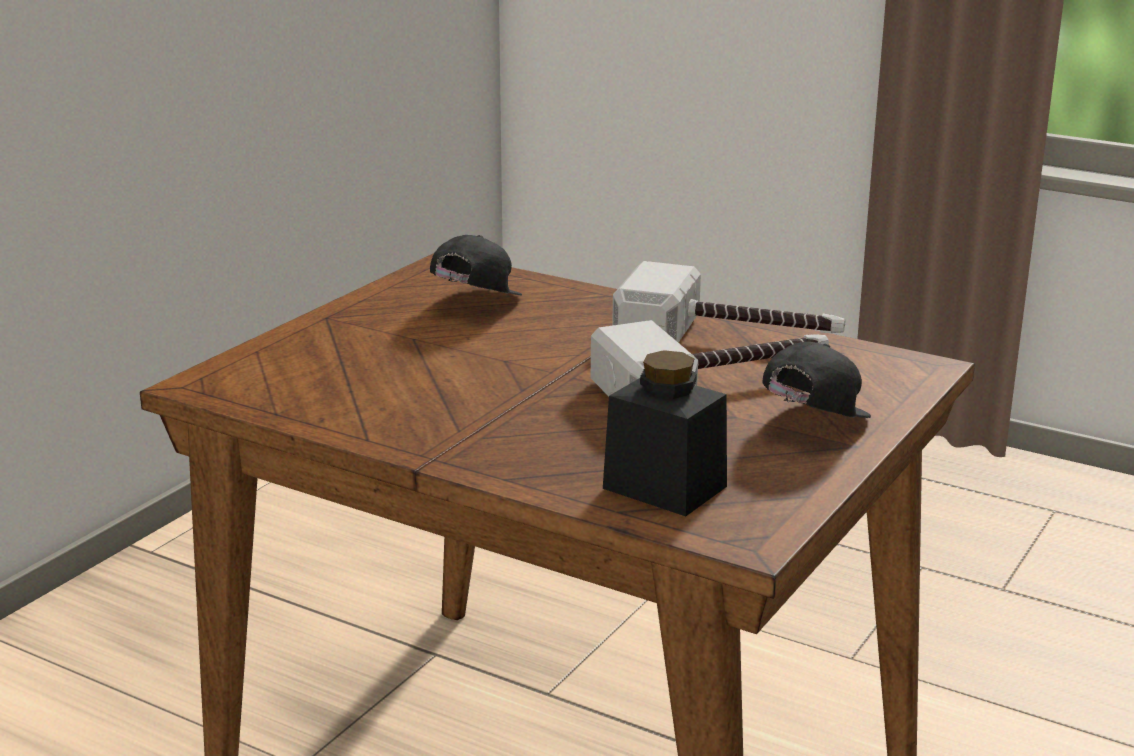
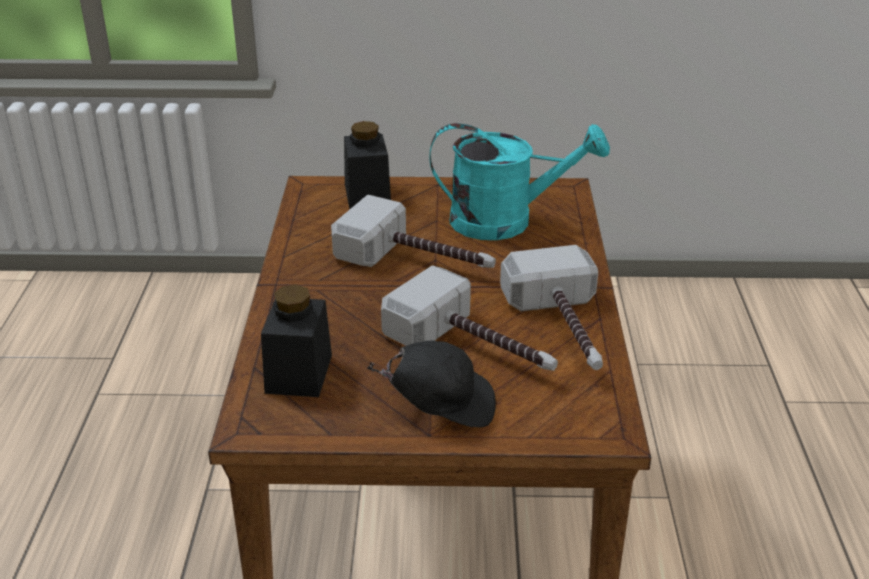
camera: 60 degrees right, 10 degrees up
(284, 357) = (367, 194): none -> black jar
(472, 307) = (506, 221): black cap -> turquoise watering can
(495, 368) = (418, 260): none -> hammer

